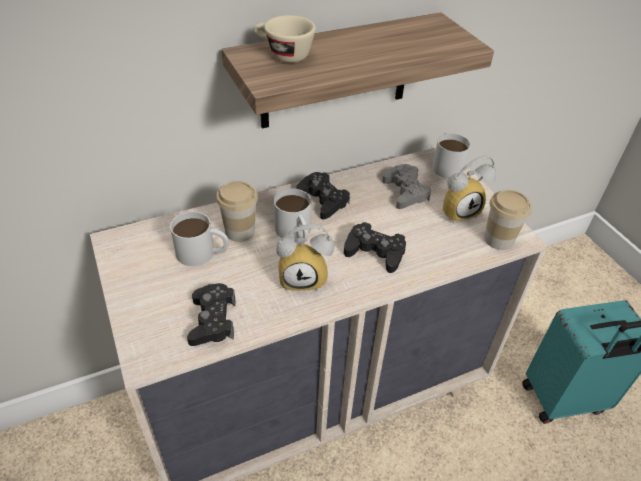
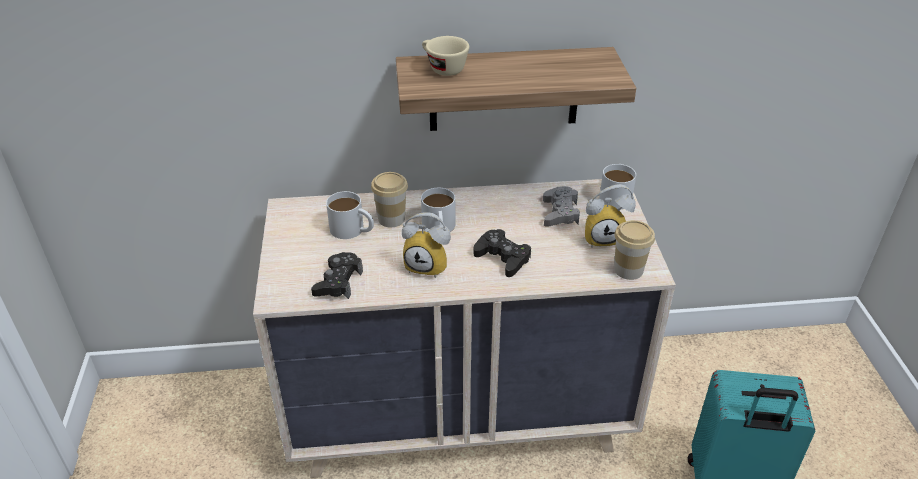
camera: 20 degrees right, 5 degrees down
(323, 200) = (477, 206): black game controller -> none

